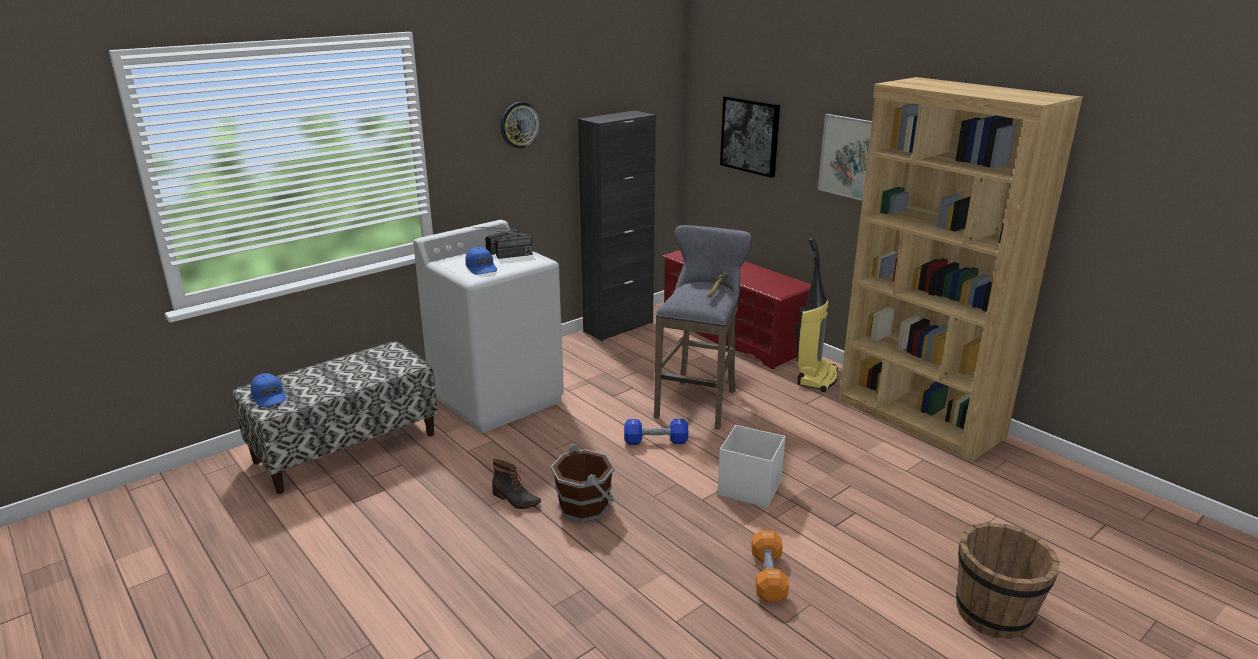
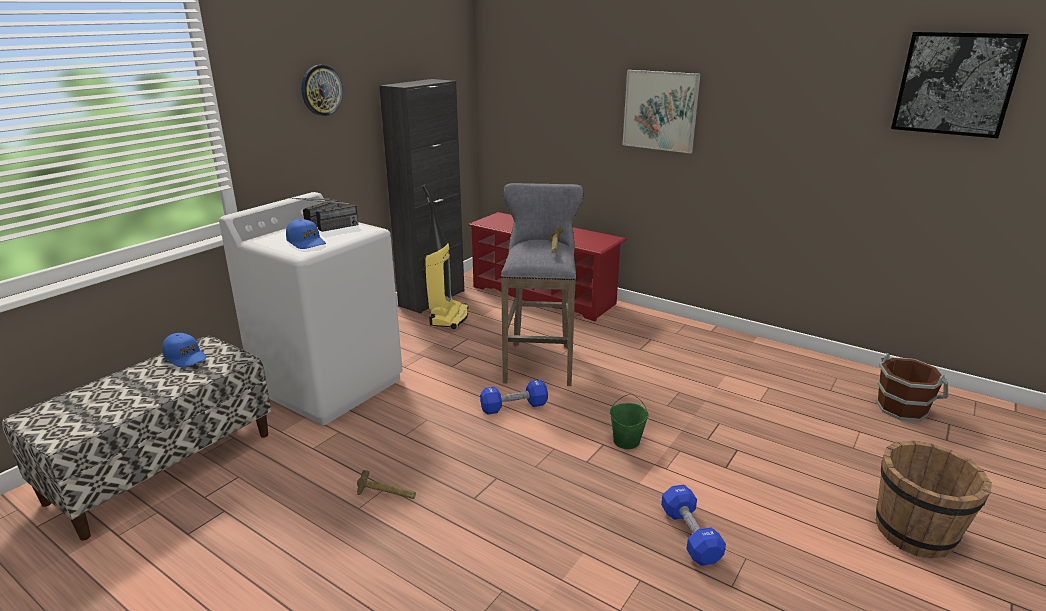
camera: 15 degrees left, 0 degrees up
(269, 396) = (56, 421): blue cap -> blue cap (185, 356)
(515, 499) = (386, 496): boot -> hammer
(584, 506) = (466, 490): brown bucket -> brown bucket (902, 408)
(748, 488) = (626, 441): white storage box -> green bucket
(750, 135) = (547, 99): picture -> picture (955, 84)
(768, 576) = (690, 535): orange dumbbell -> blue dumbbell
(816, 377) = (637, 324): vacuum cleaner -> vacuum cleaner (448, 317)
(919, 418) = (744, 350): brown bookcase -> none

